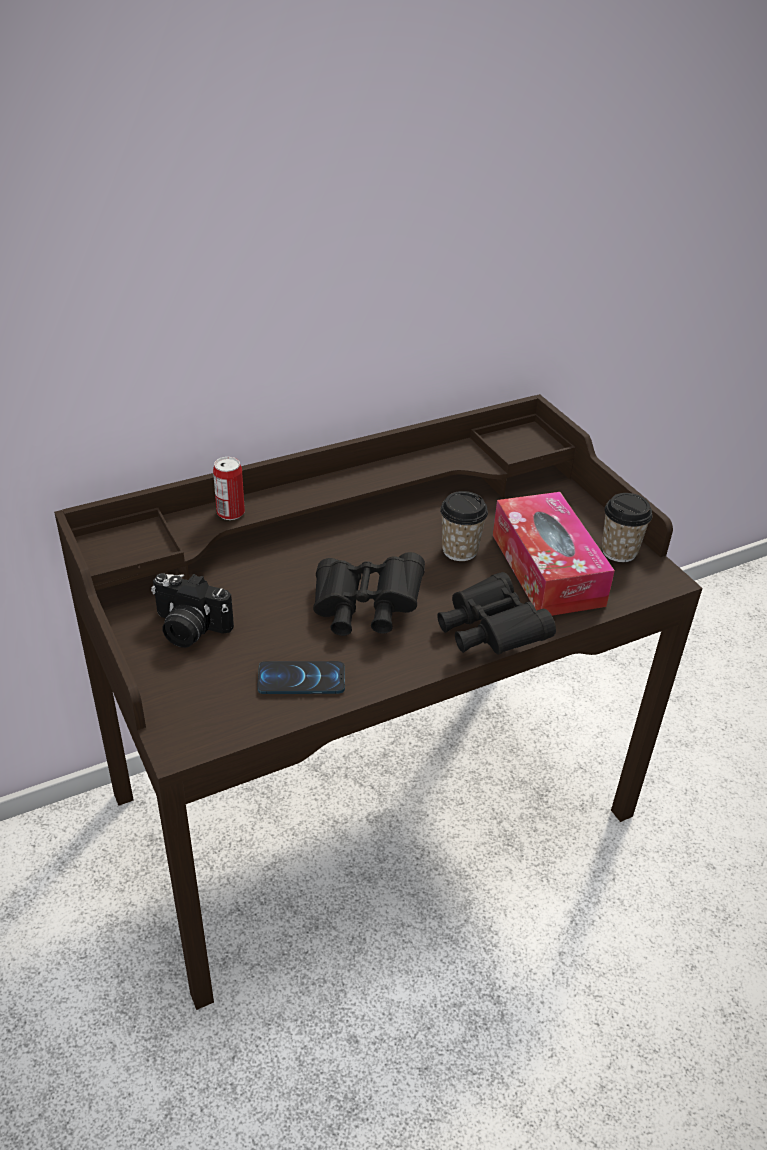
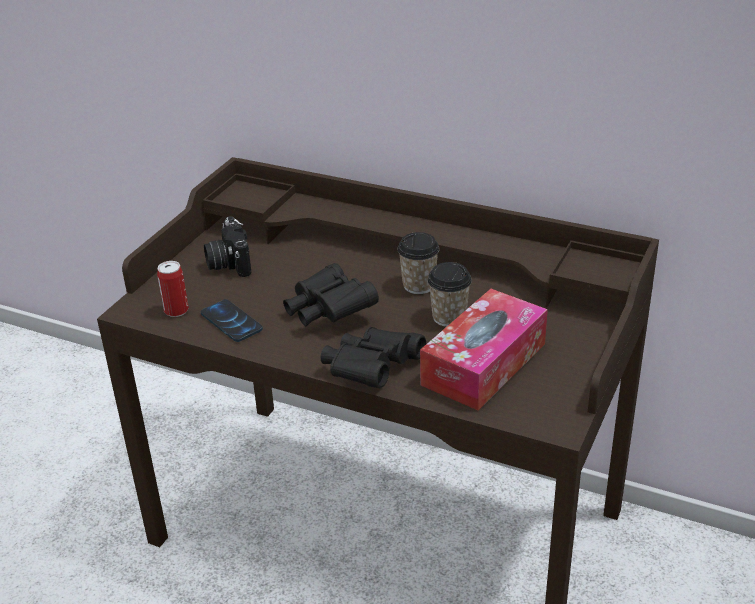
camera: 55 degrees right, 5 degrees down
(230, 513) = (332, 210): can -> can (176, 310)
(619, 551) = (561, 388): cup -> cup (418, 285)

